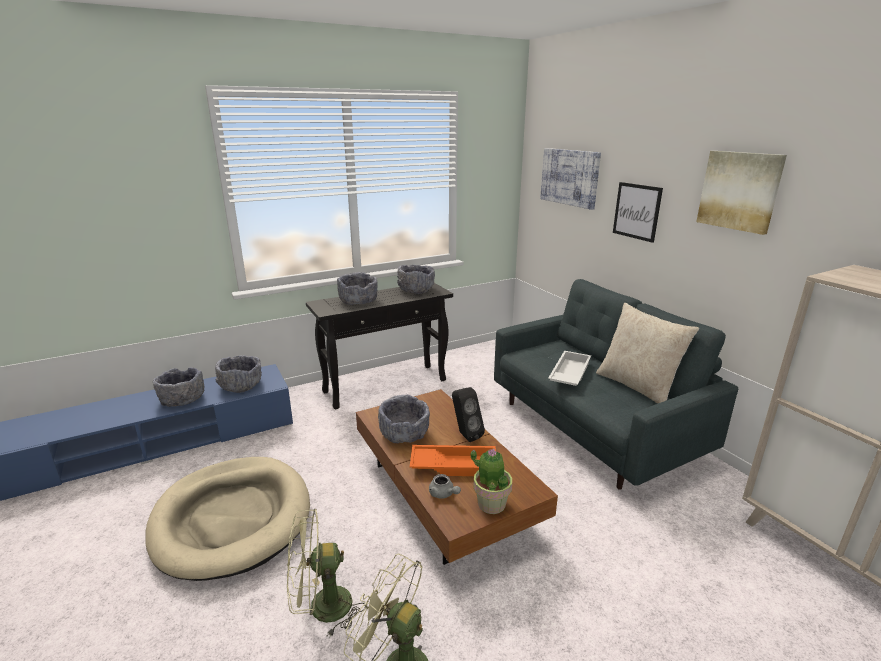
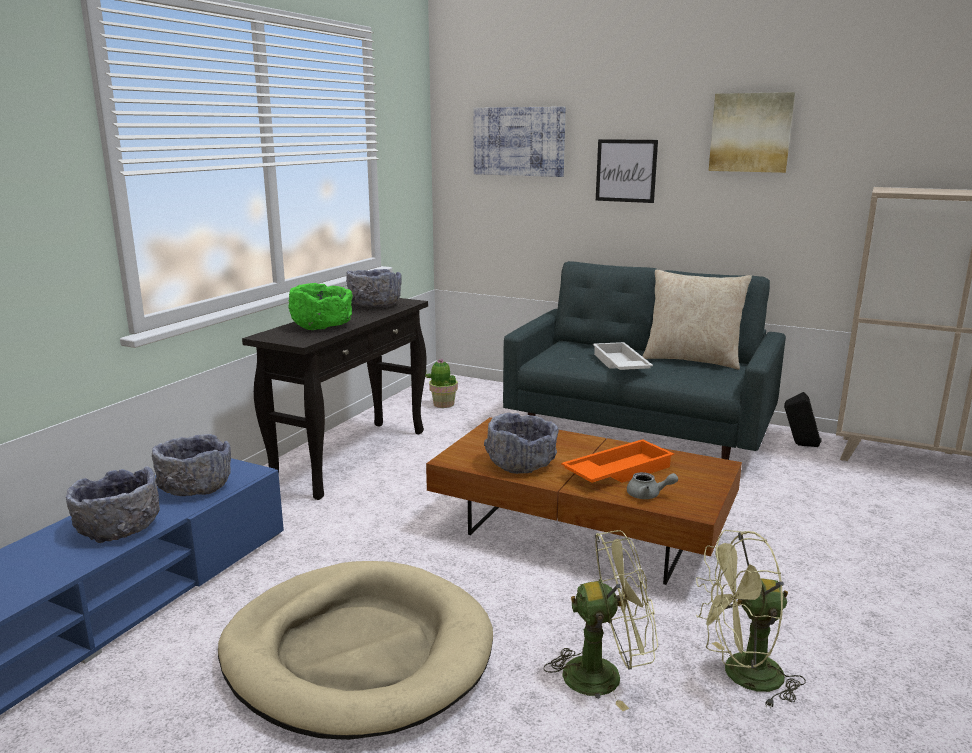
camera: 35 degrees left, 5 degrees down
(321, 608) = (604, 674): green fan -> green fan turned 135 degrees counterclockwise
(358, 301) = (322, 325): grey bowl -> green bowl
(465, 435) = (585, 446): black speaker -> black speaker (799, 445)
(491, 503) = (701, 486): potted plant -> potted plant (443, 404)

